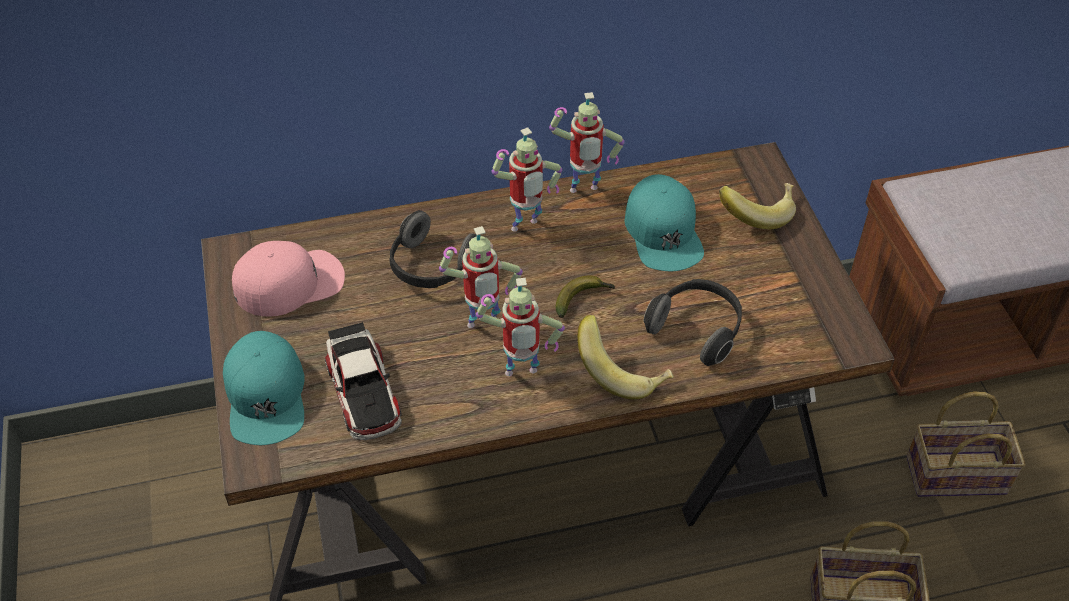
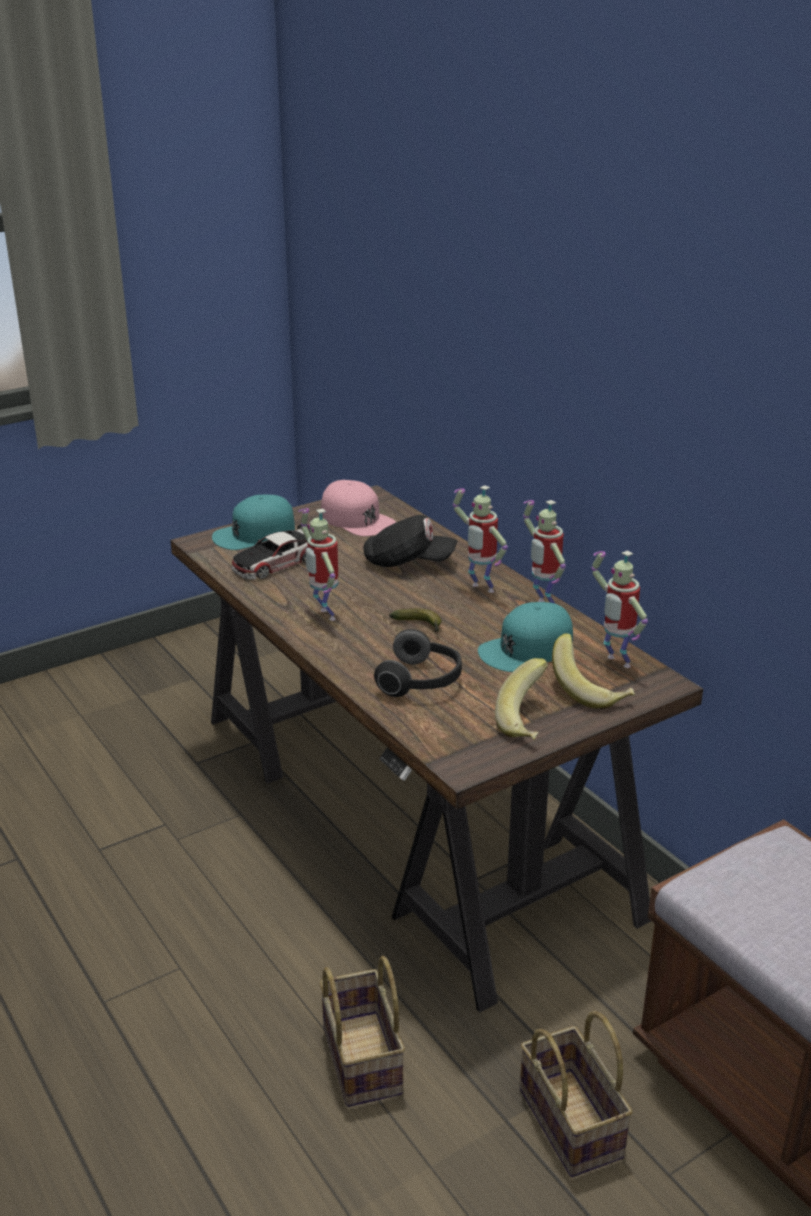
camera: 70 degrees right, 20 degrees down
(431, 268) = (408, 562): headphones -> black cap
(483, 326) = (364, 592): toy robot -> toy robot (615, 663)
(623, 371) = (353, 656): banana -> banana (529, 722)

